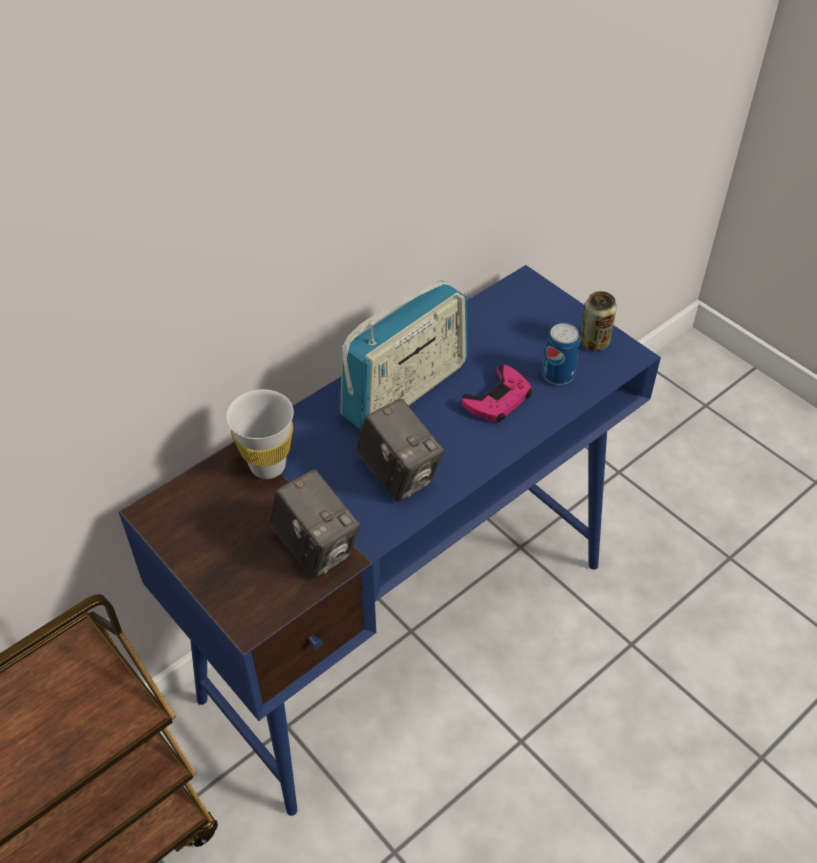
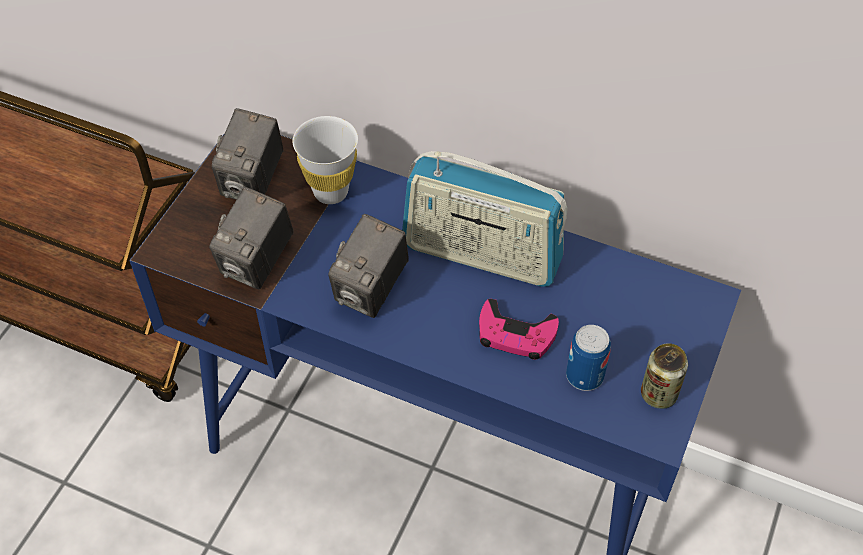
camera: 65 degrees right, 5 degrees up
(213, 520) = (253, 182): none -> camera

